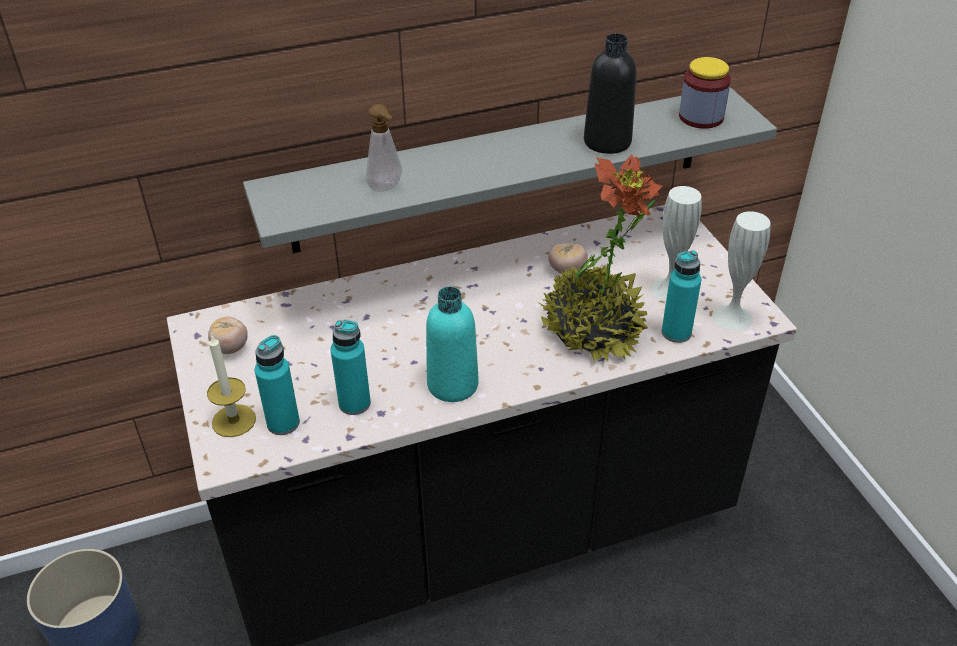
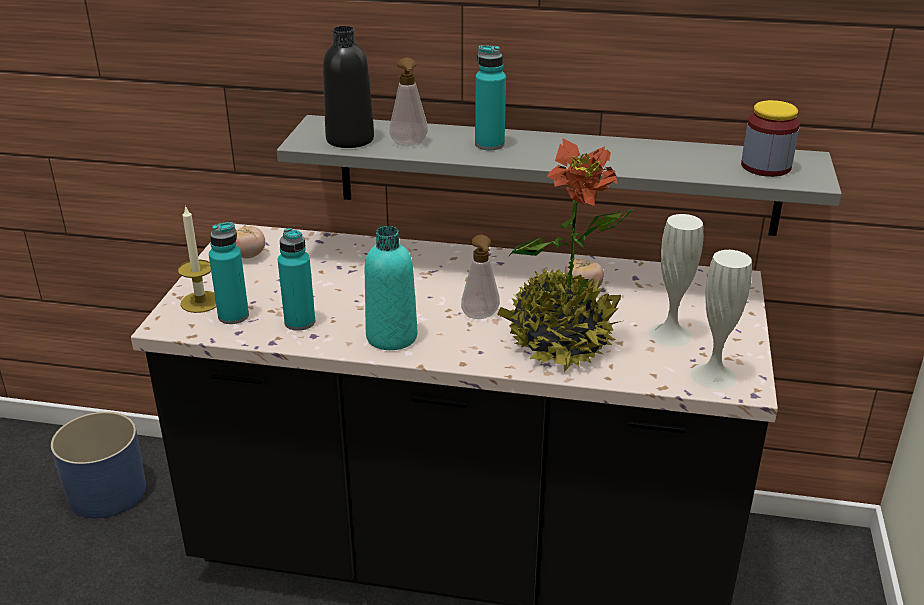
camera: 30 degrees right, 10 degrees down
(509, 332) = (481, 317): none -> soap dispenser
(607, 142) = (645, 162): black bottle -> black bottle (350, 139)
(676, 333) = (640, 369): turquoise bottle -> turquoise bottle (489, 144)

